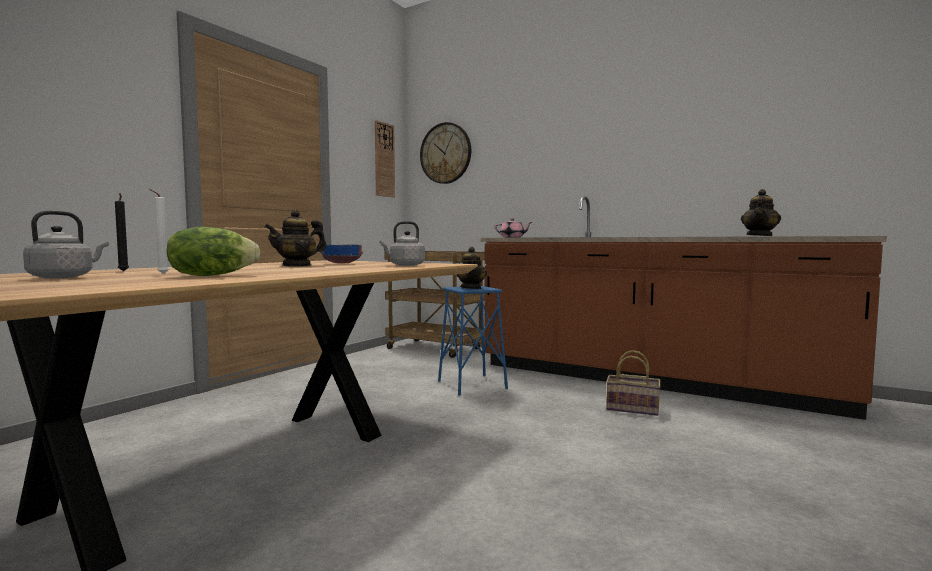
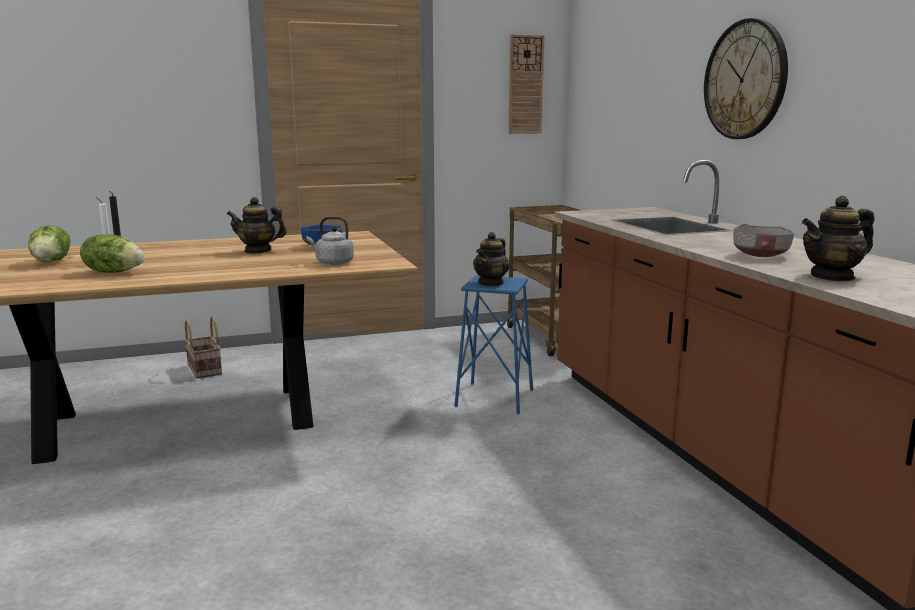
camera: 40 degrees right, 10 degrees up
(64, 277) = (52, 261): grey kettle -> lettuce
(445, 153) = (600, 73): wall clock -> wall clock (745, 80)
(512, 237) = (611, 211): pink teapot -> none
(634, 408) = (600, 485): basket -> basket (206, 370)
(690, 236) = (760, 255): none -> grey bowl

